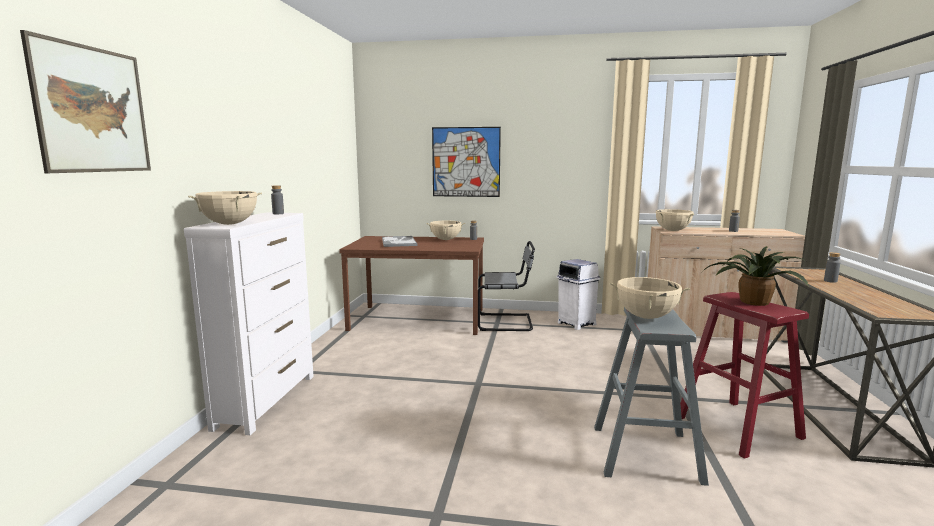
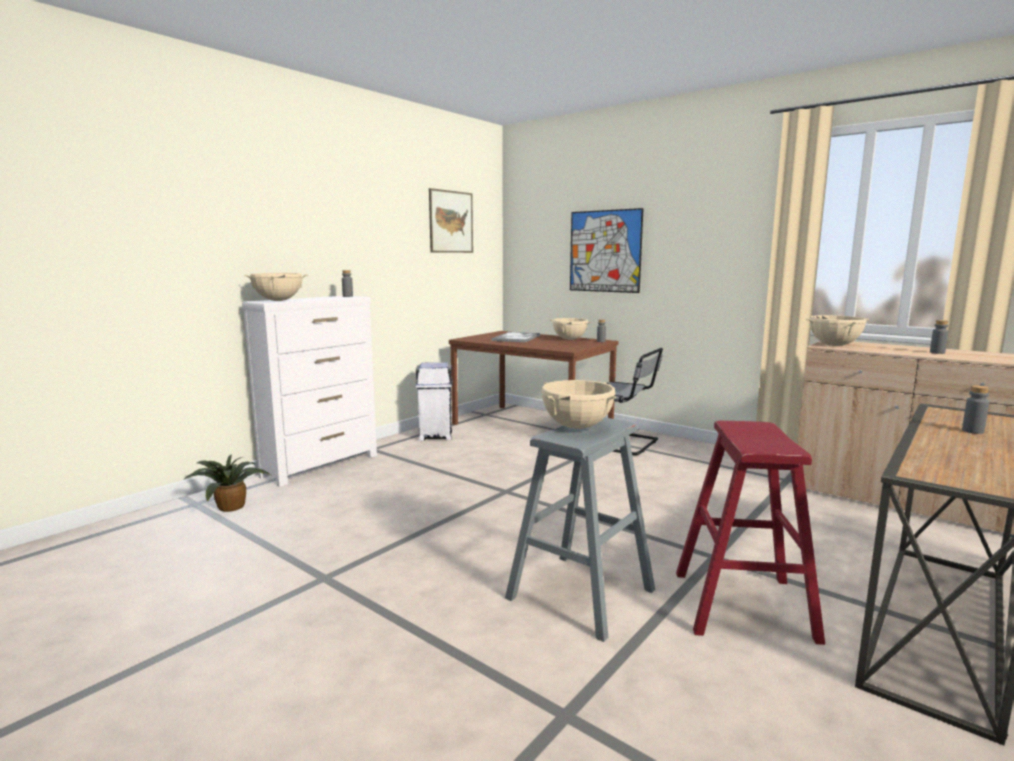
camera: 30 degrees right, 0 degrees up
(93, 110) = (161, 206): picture -> picture (451, 222)
(576, 323) = (706, 458): white trash can -> white trash can (435, 436)
(751, 302) = (760, 434): potted plant -> potted plant (230, 506)

